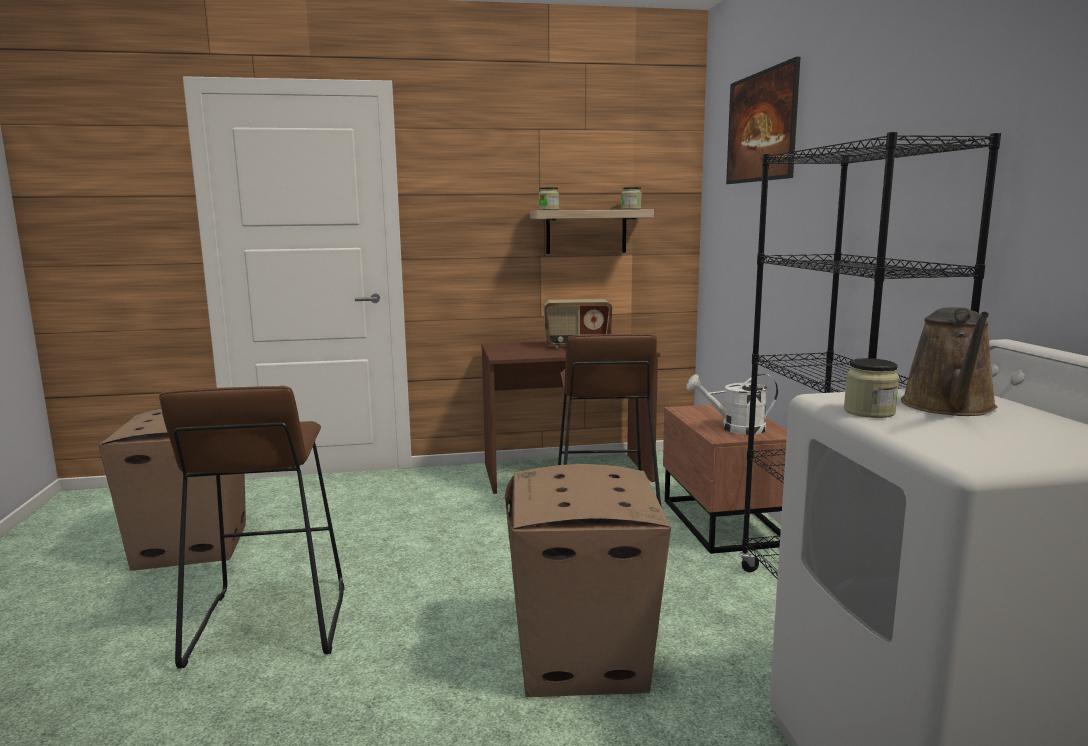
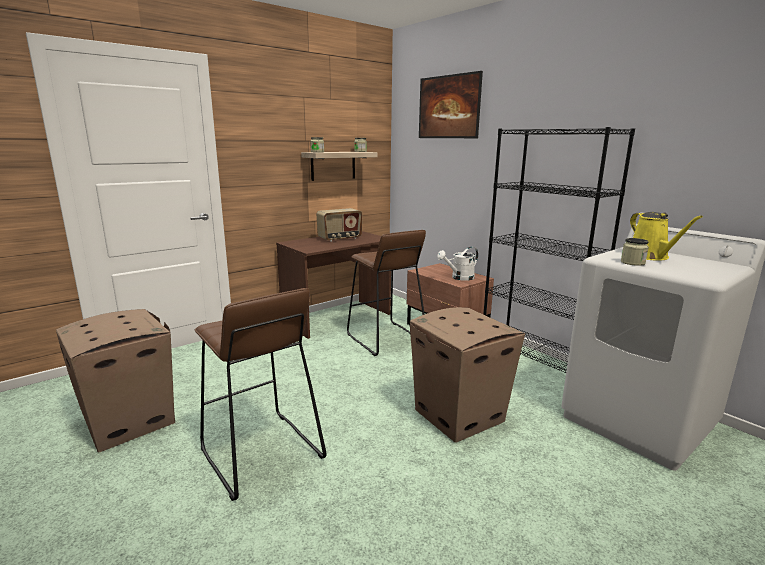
camera: 30 degrees left, 5 degrees up
(949, 407) = (650, 256): brown watering can -> yellow watering can

